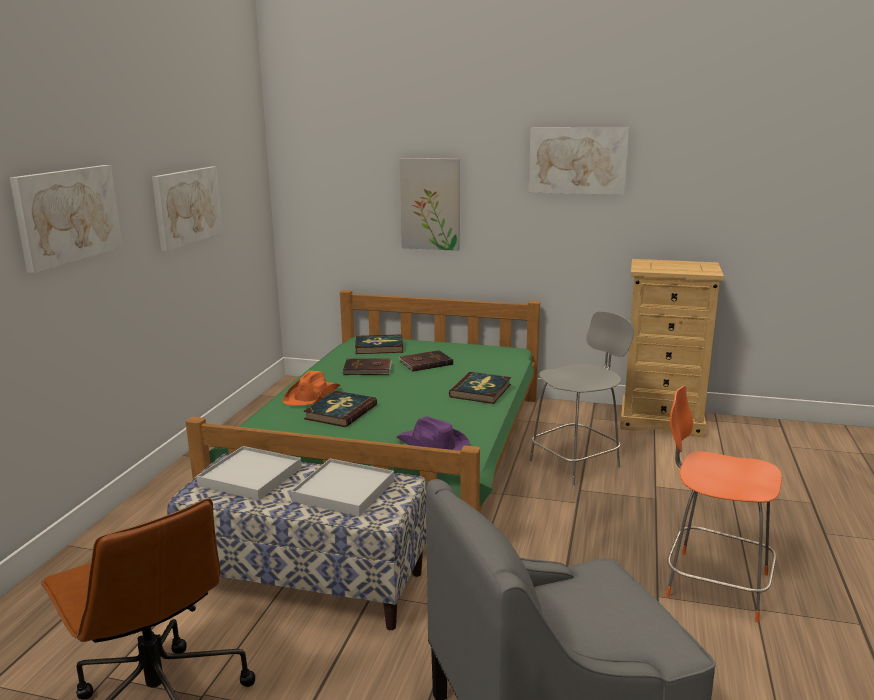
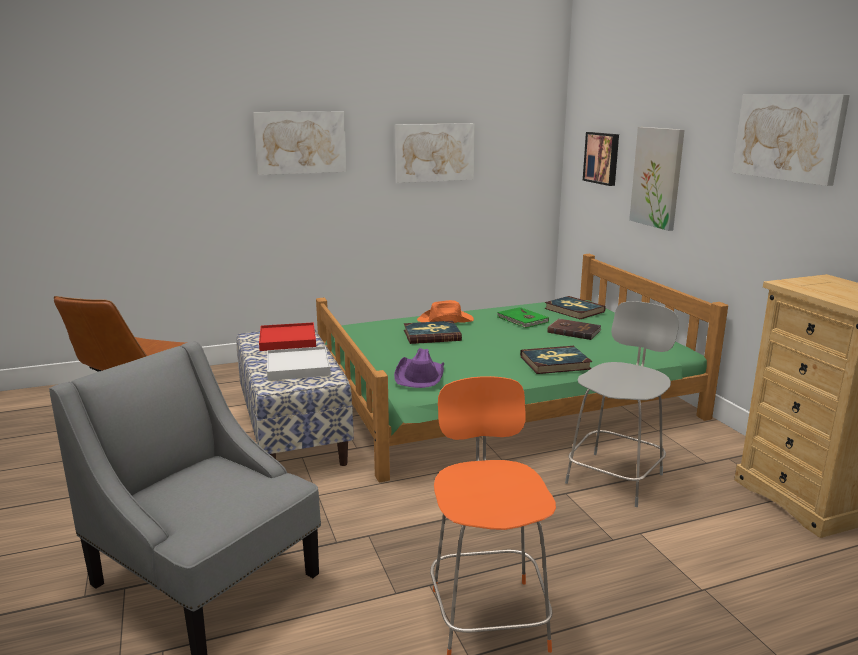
camera: 55 degrees right, 0 degrees up
(250, 477) = (287, 340): white tray -> red tray
(343, 191) = (602, 158): none -> picture
(367, 369) = (522, 320): brown book -> green book
(577, 463) = (616, 477): grey chair -> grey chair turned 75 degrees counterclockwise

